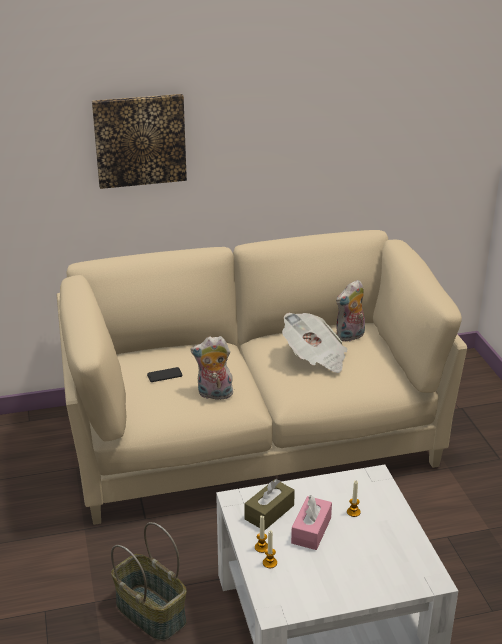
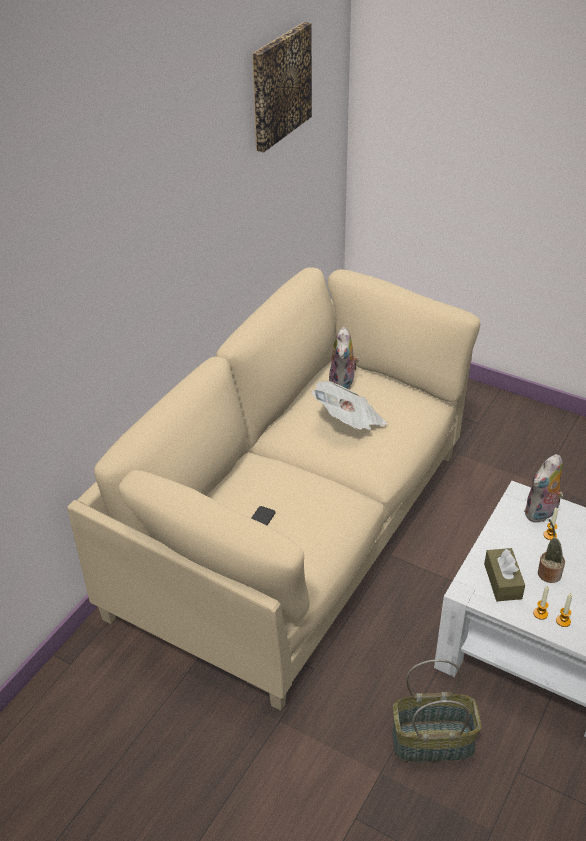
camera: 45 degrees left, 10 degrees up
(140, 140) = (109, 282): picture -> picture (279, 86)
(214, 395) = (323, 511): plush toy -> plush toy (541, 514)
(311, 530) = (548, 572): pink tissue box -> potted plant

